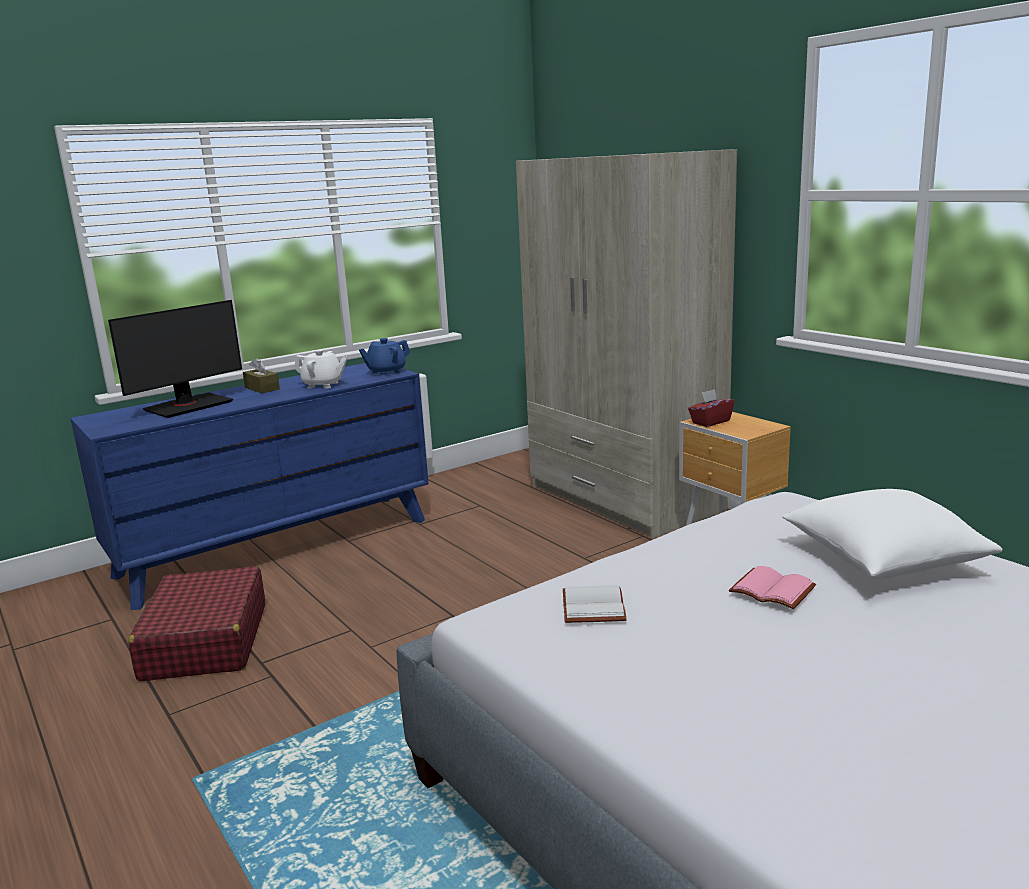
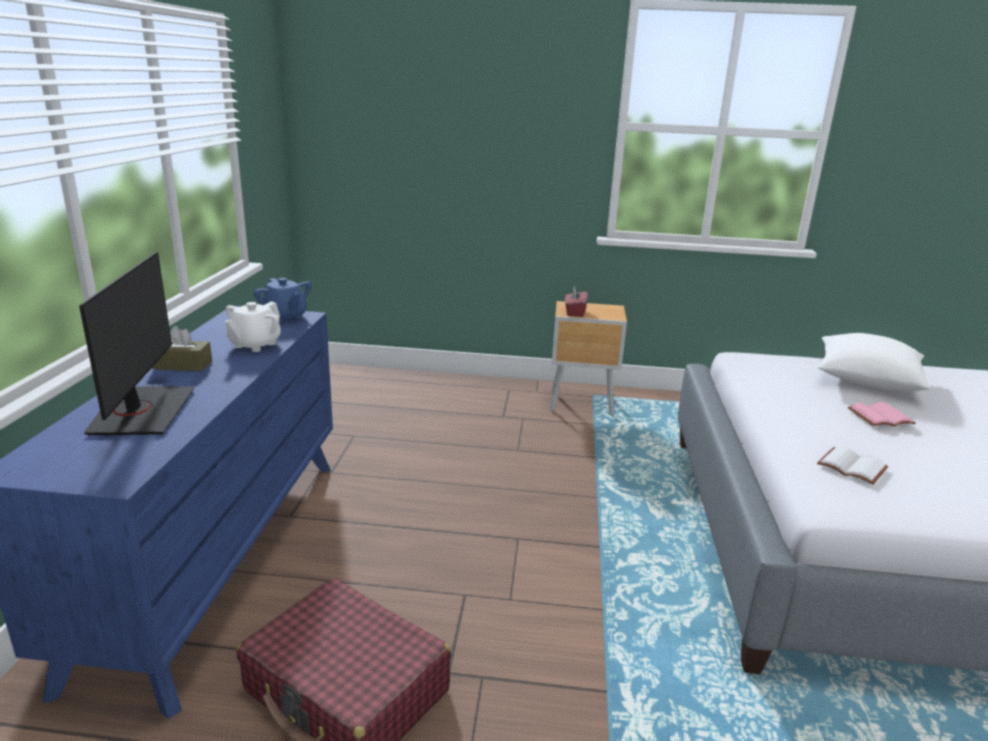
camera: 50 degrees left, 5 degrees up
(323, 385) = (255, 345): white teapot -> white teapot turned 150 degrees clockwise
(386, 372) = (285, 317): blue teapot -> blue teapot turned 45 degrees counterclockwise
(624, 498) = (456, 393): beige wardrobe -> none

